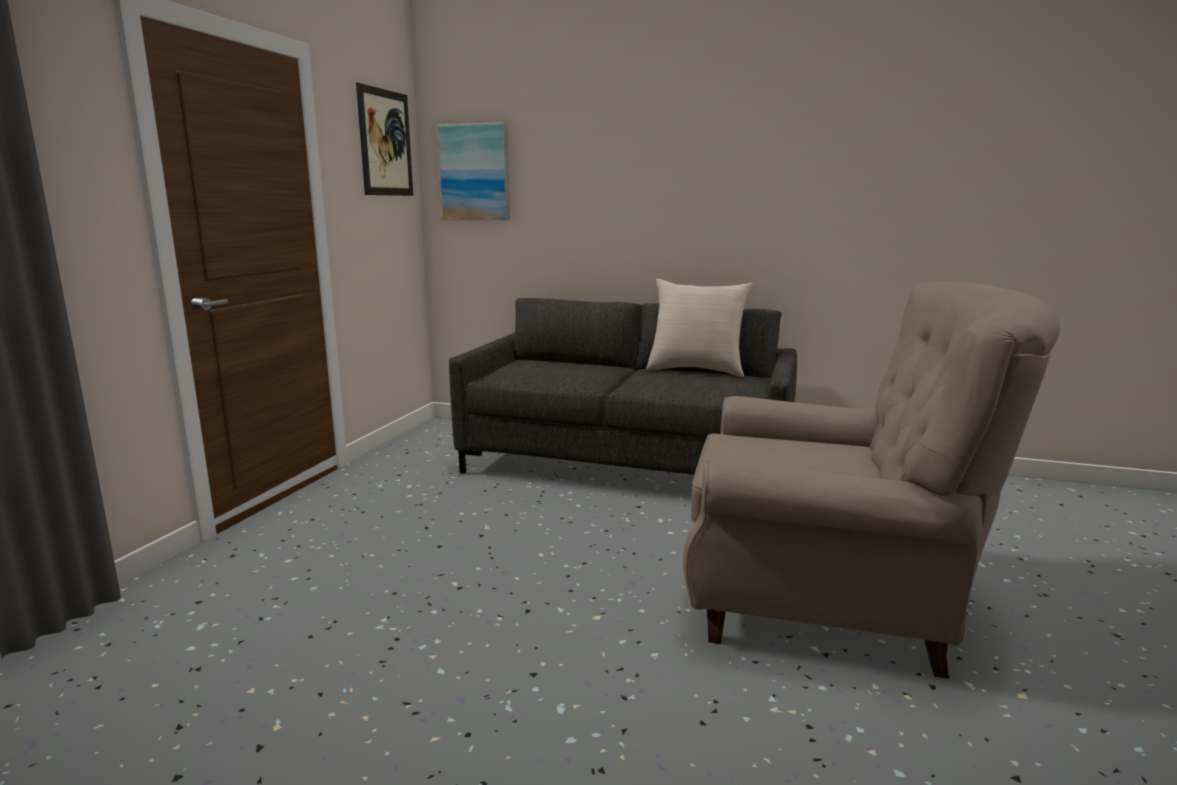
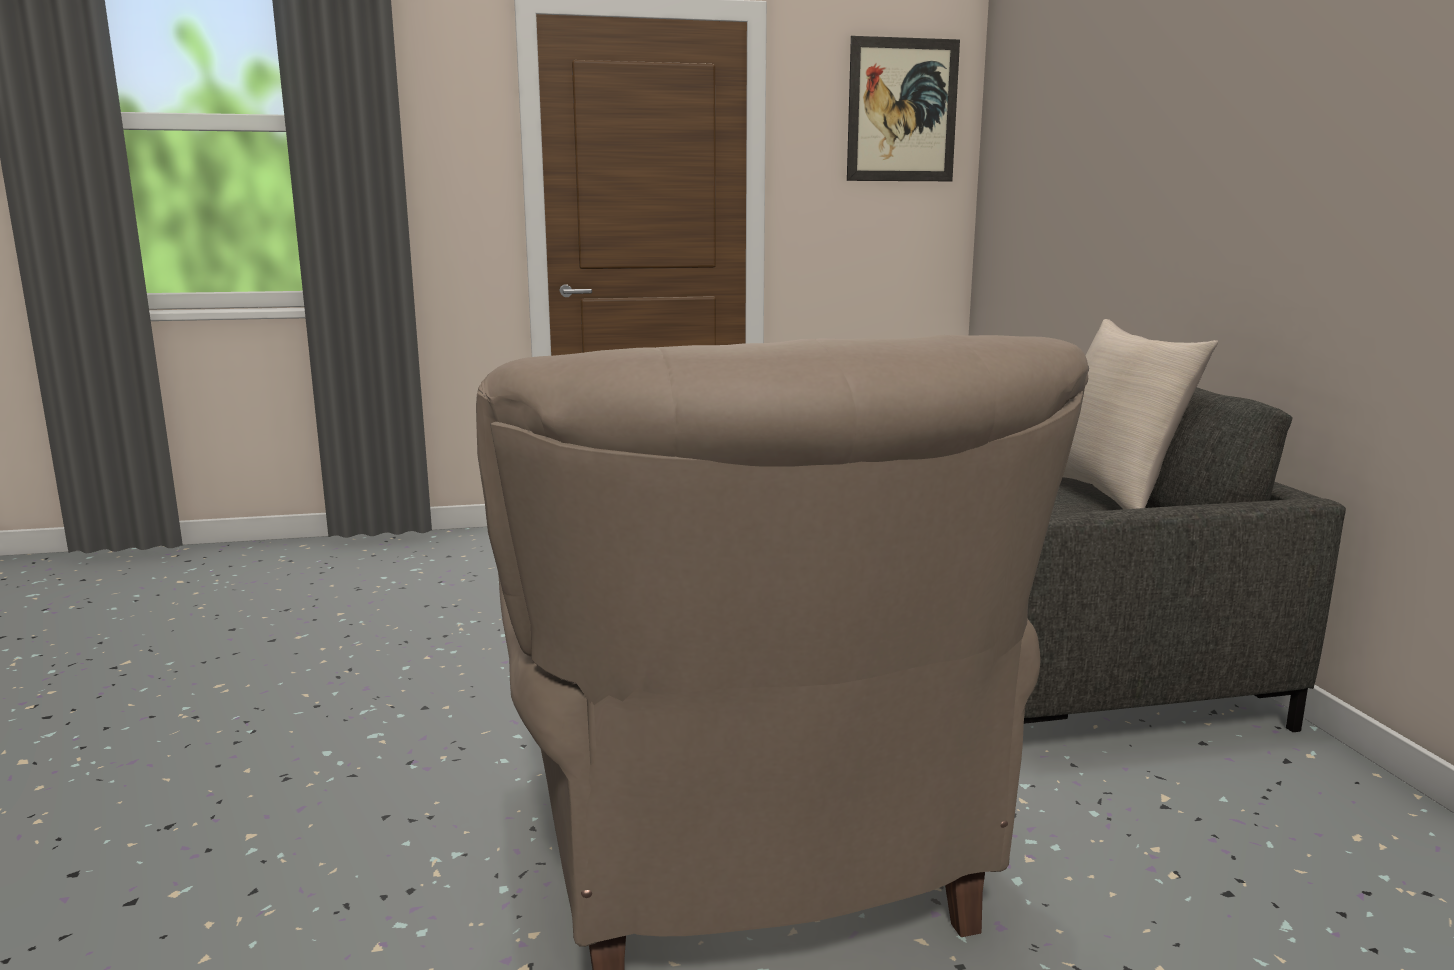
camera: 60 degrees right, 0 degrees up
(474, 172) = (1018, 144): picture -> none

